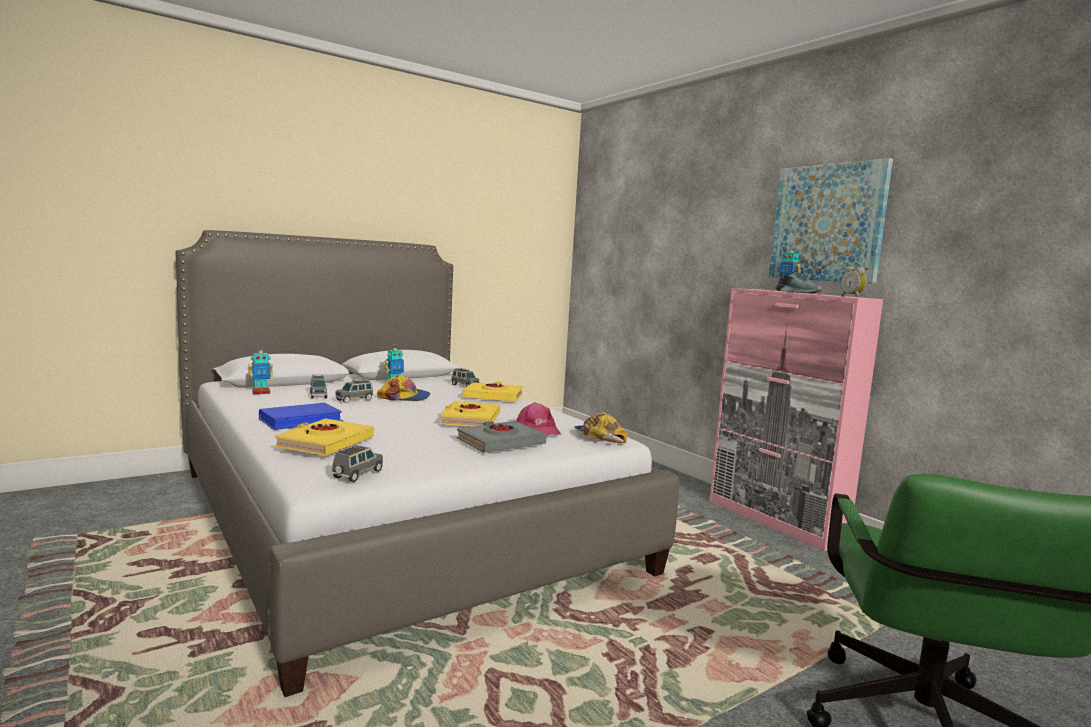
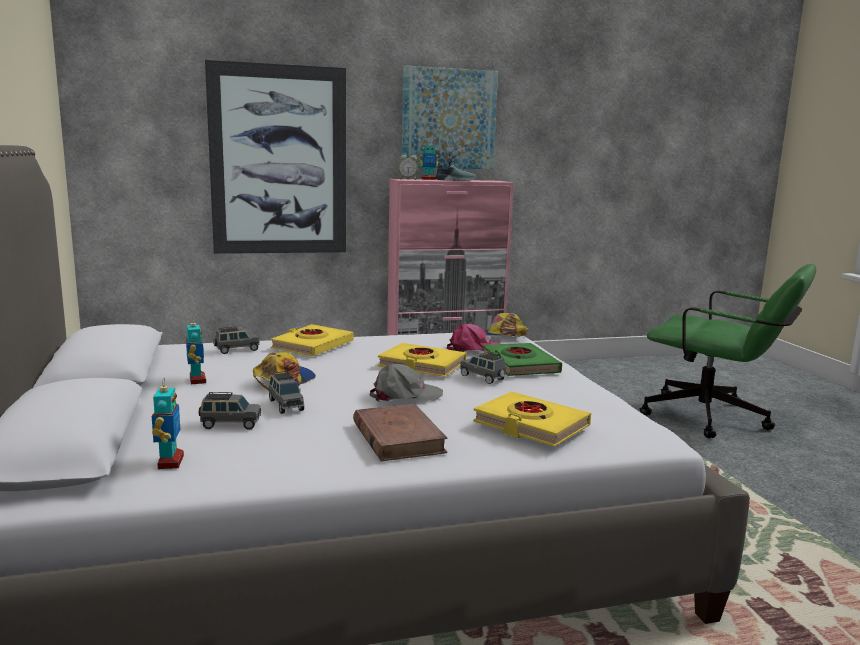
camera: 70 degrees left, 5 degrees up
(301, 420) = (398, 437): blue book -> brown book
(357, 474) = (632, 420): grey toy car -> grey toy car (483, 378)
(384, 417) = (404, 395): none -> grey cap
(500, 442) = (519, 365): grey book -> green book
(676, 269) = (279, 161): none -> picture
(852, 296) = (493, 181): alarm clock -> alarm clock (407, 179)

